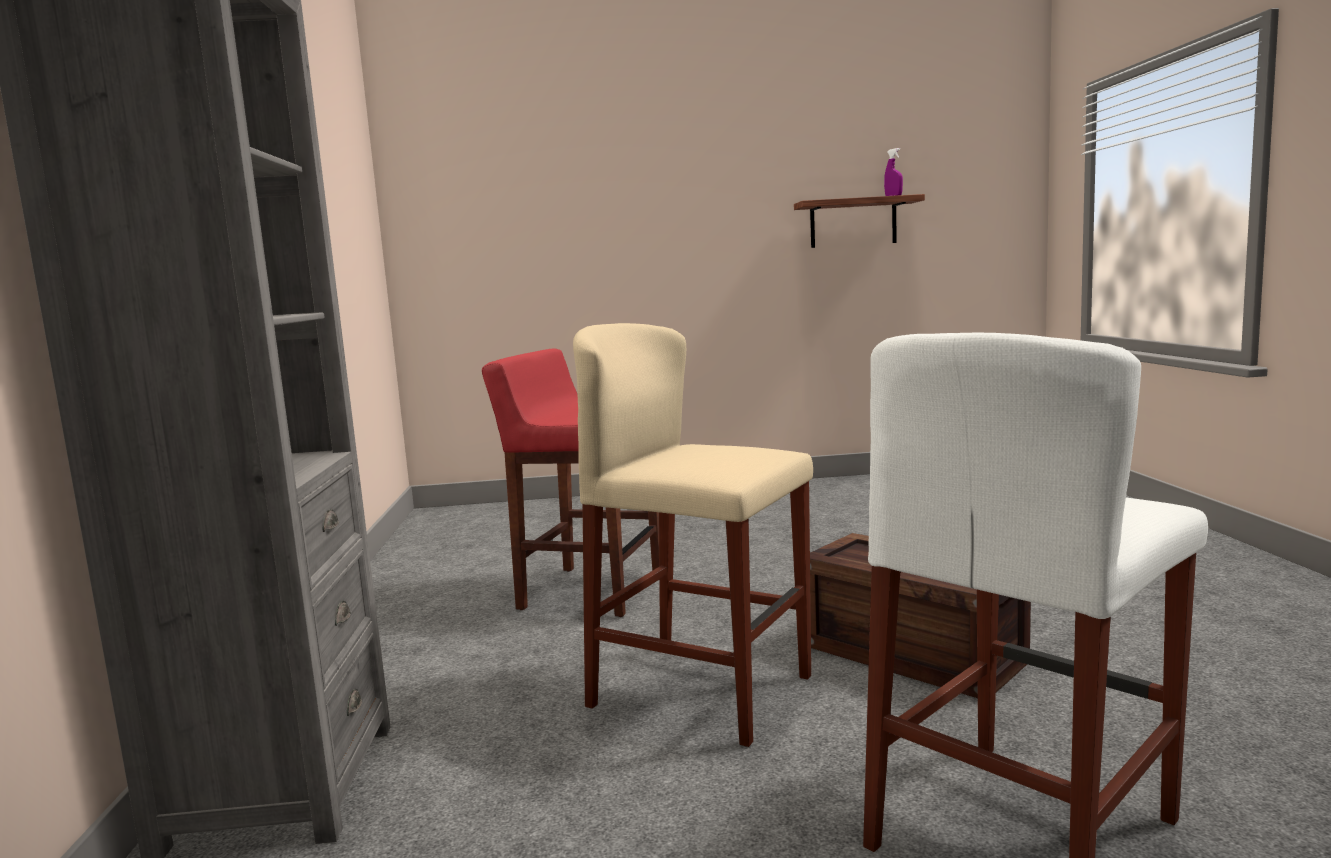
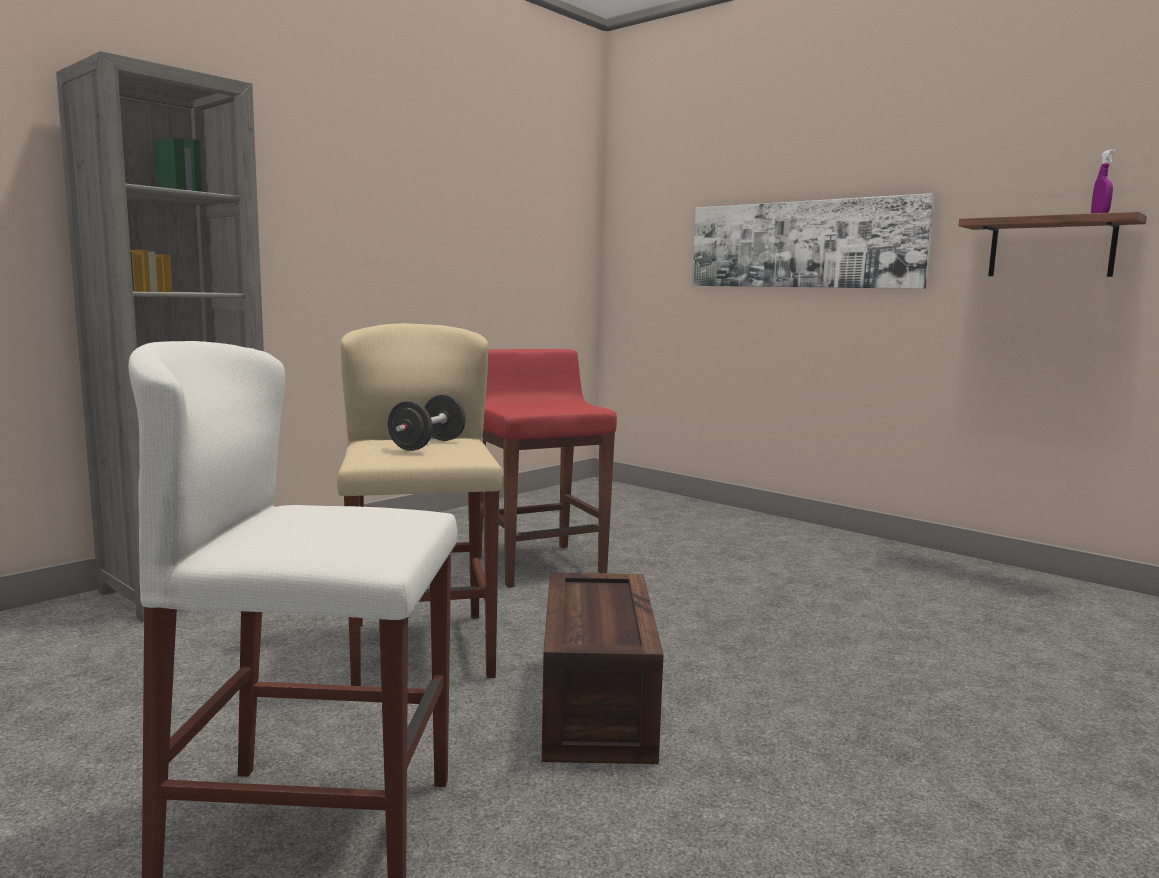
camera: 45 degrees right, 0 degrees up
(642, 227) = (802, 244): none -> picture
(708, 454) = (427, 445): none -> black dumbbell

